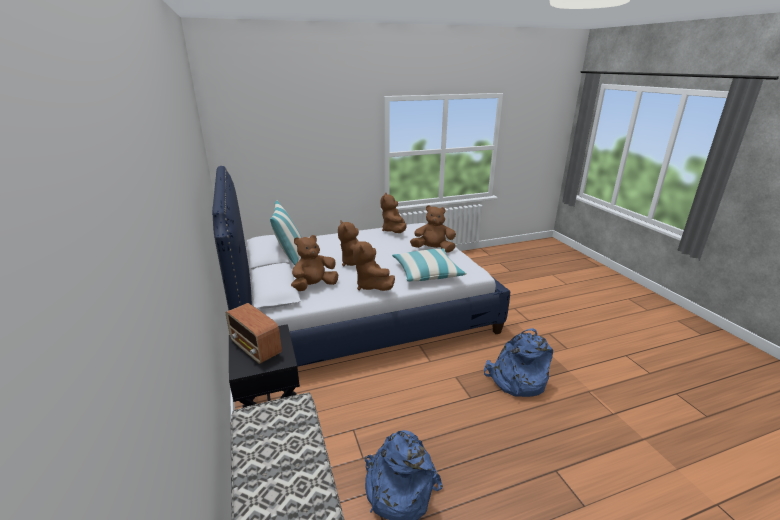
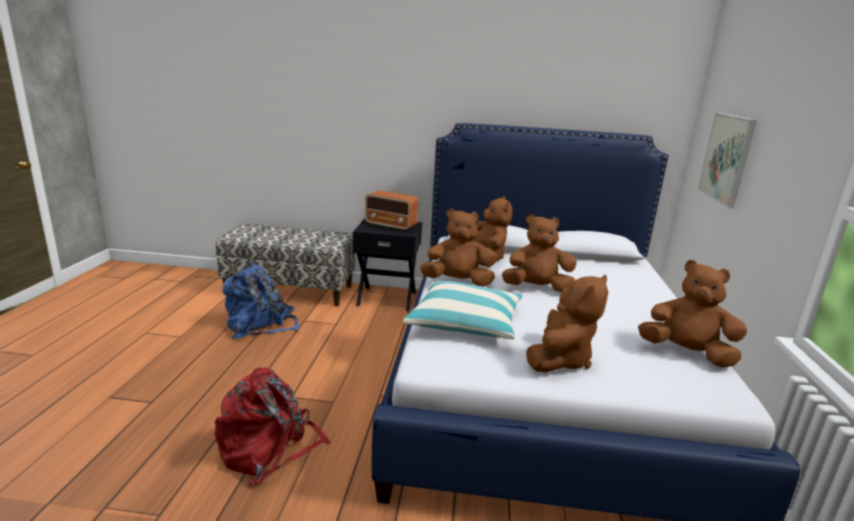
camera: 115 degrees right, 5 degrees down
(256, 349) = (391, 225): radio -> radio turned 135 degrees counterclockwise
(280, 159) = (726, 158): none -> picture
(290, 256) = (585, 262): pillow -> none
(516, 380) = (270, 449): blue backpack -> red backpack

